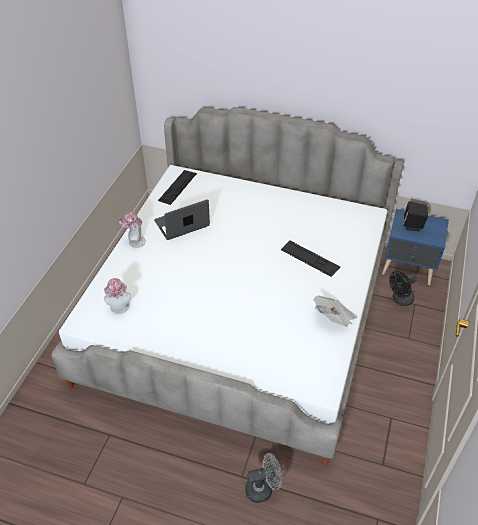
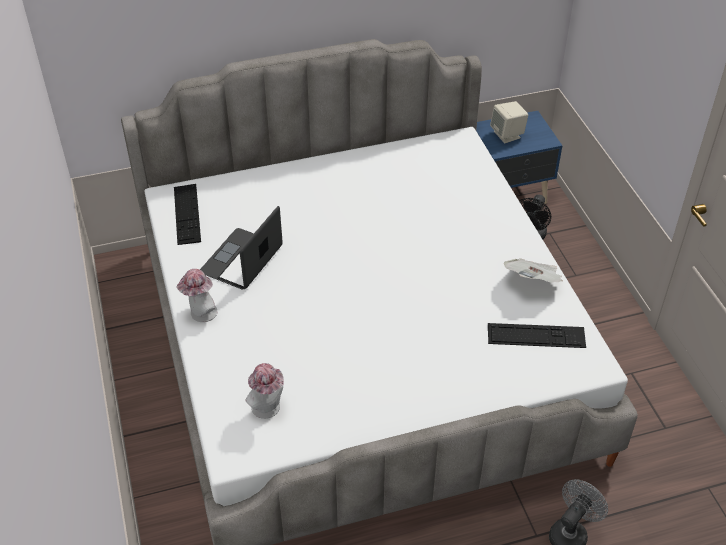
camera: 35 degrees left, 0 degrees up
(310, 258) = (442, 226): keyboard -> keyboard (536, 336)
(413, 225) = (507, 135): black speaker -> beige speaker

